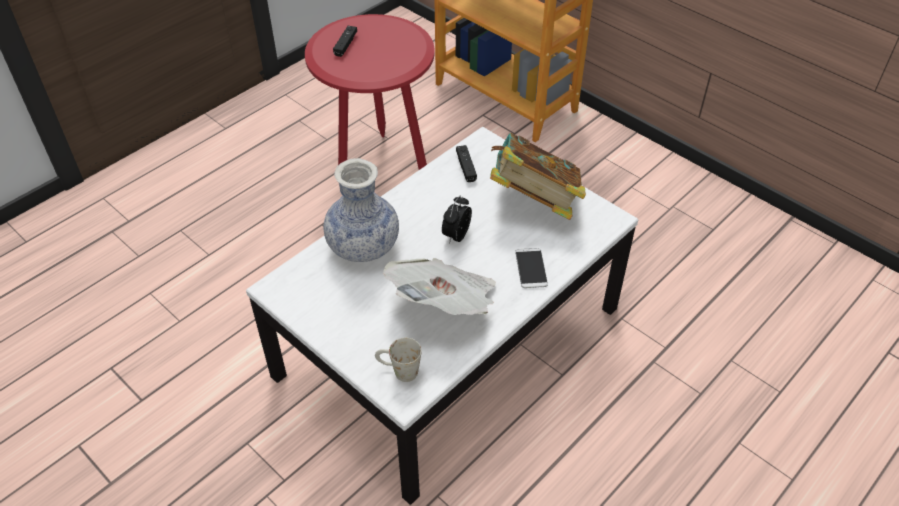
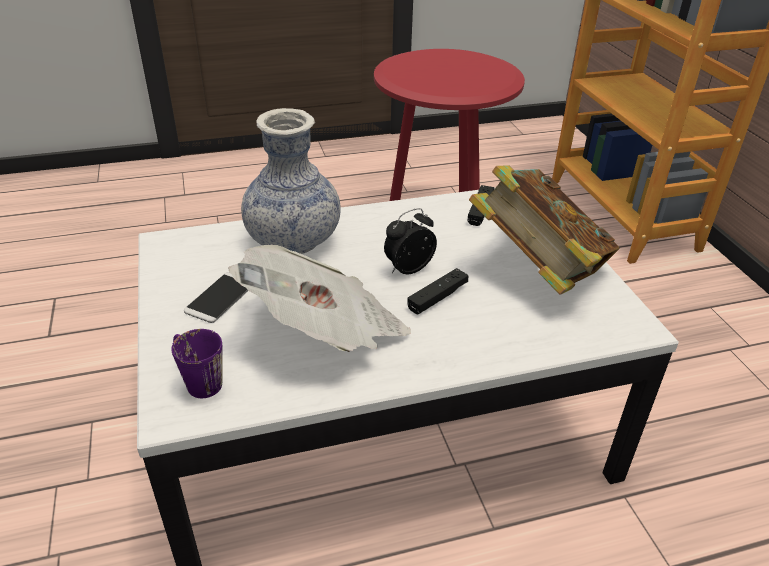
camera: 30 degrees right, 10 degrees down
(345, 45) = (426, 63): black game controller -> black game controller (437, 297)
(398, 371) = (197, 380): white mug -> purple mug
(531, 268) = (473, 338): phone -> phone (220, 298)

